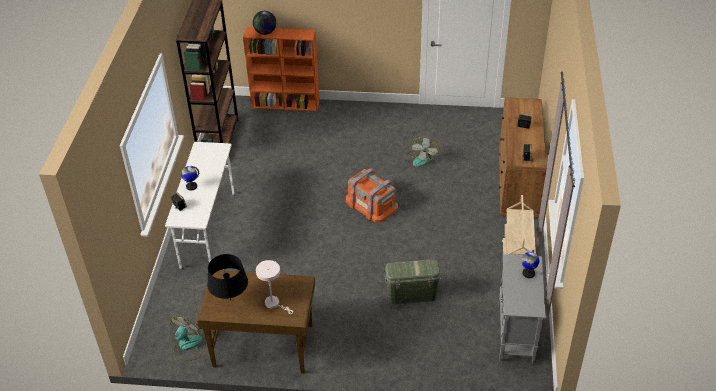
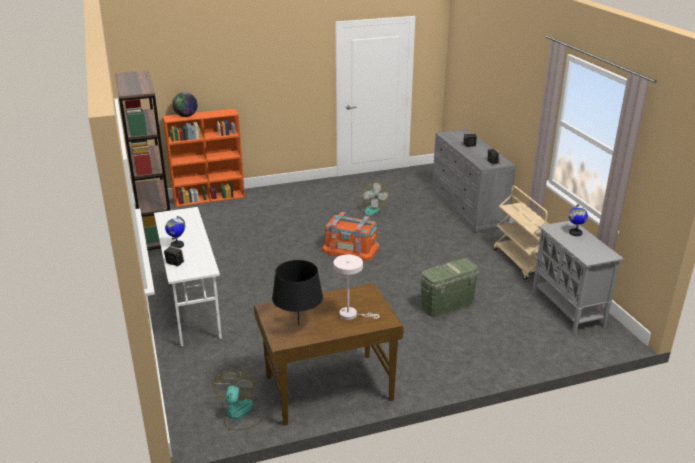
camera: 25 degrees left, 15 degrees down
(517, 183) = (468, 208): brown dresser -> grey dresser

